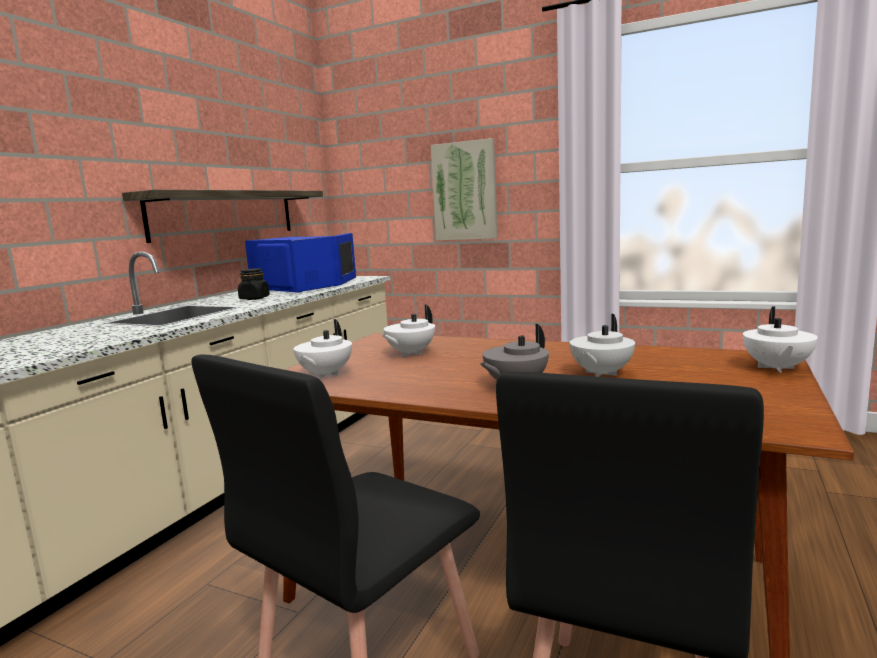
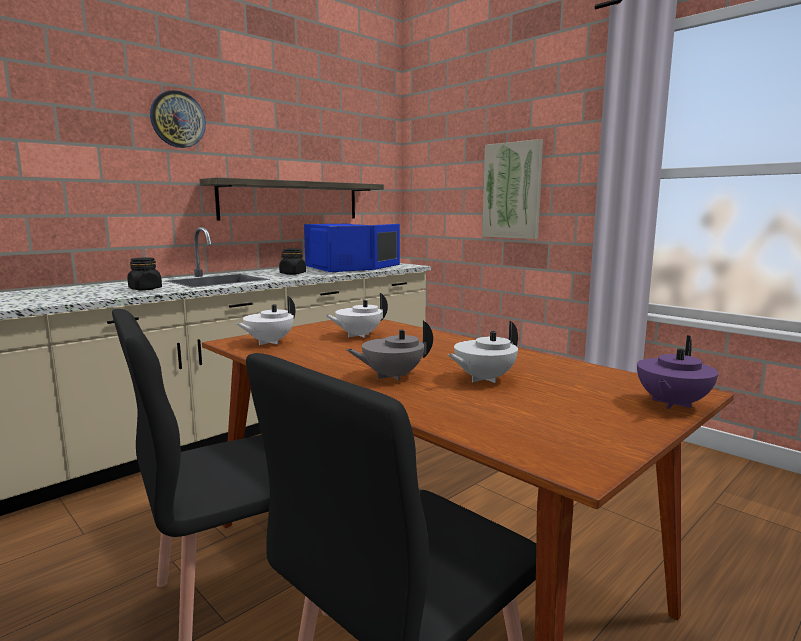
camera: 20 degrees right, 0 degrees up
(89, 118) = (177, 119): none -> wall clock
(101, 335) = (145, 289): none -> black jar
(776, 368) = (671, 404): white teapot -> purple teapot

